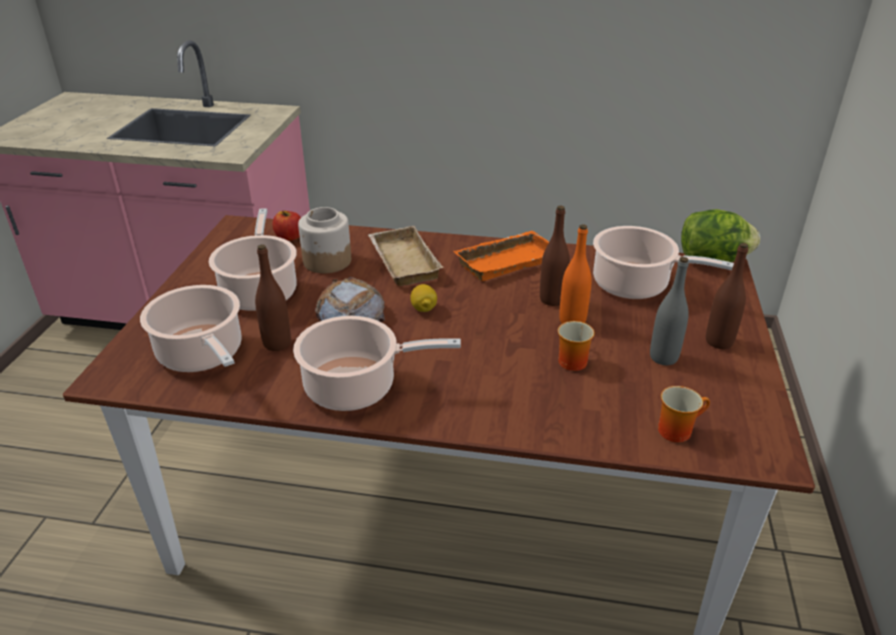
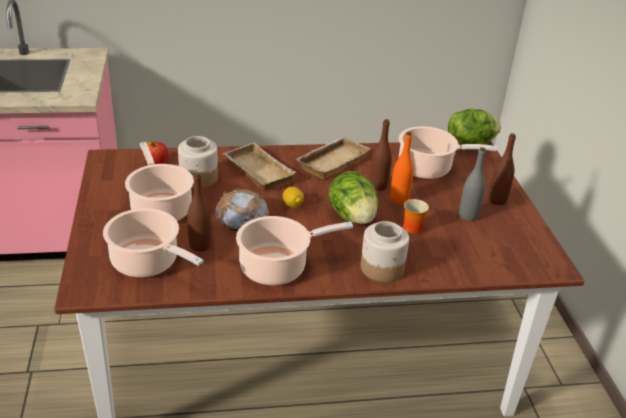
camera: 20 degrees left, 0 degrees up
(495, 335) = (352, 217): none -> lettuce
(499, 412) = (382, 268): none -> jar
(506, 260) = (332, 161): orange tray -> beige tray
(676, 429) = (495, 260): mug -> none

